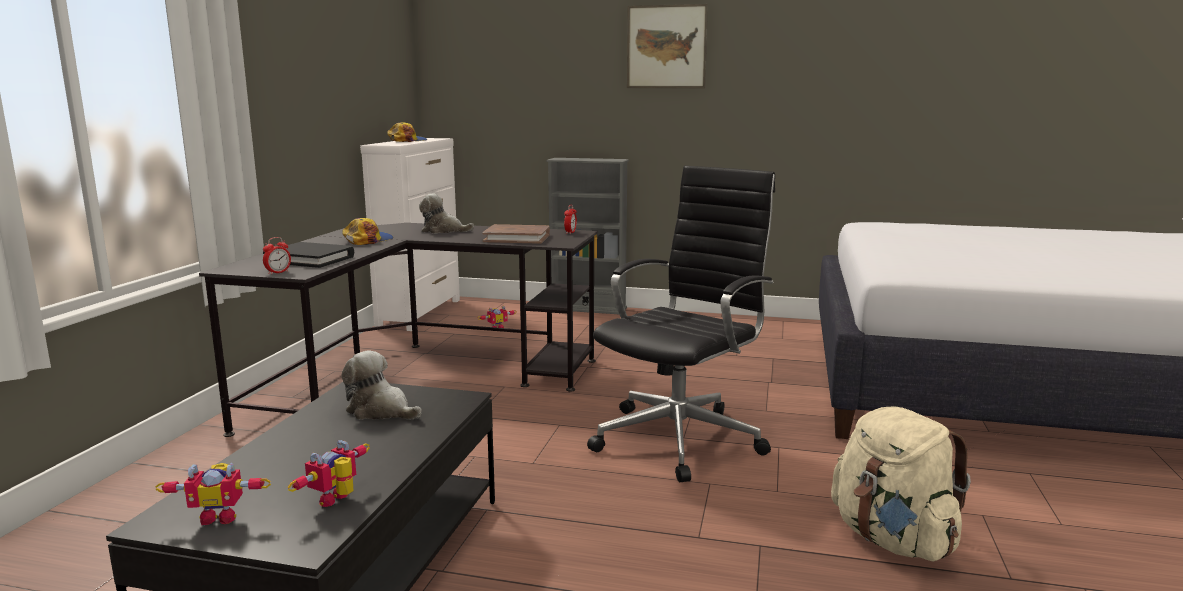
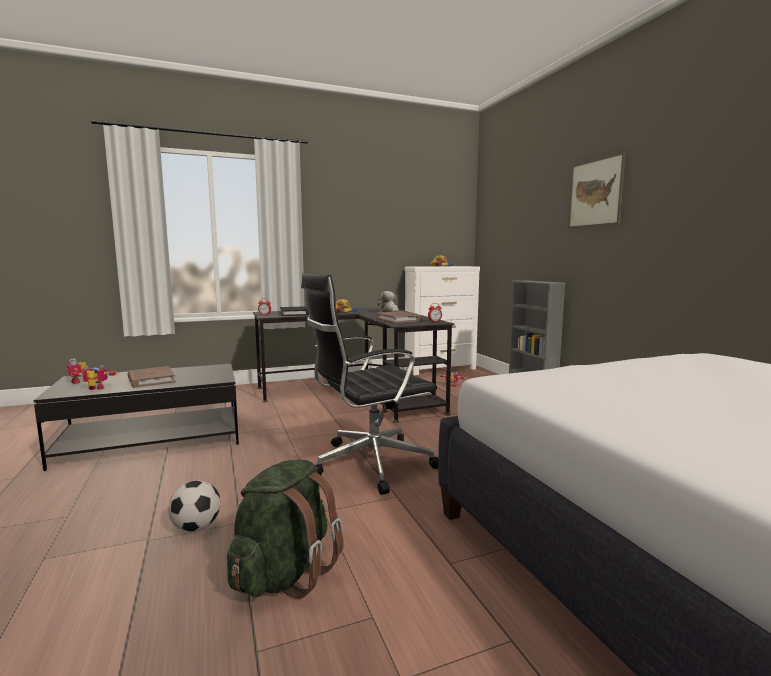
camera: 55 degrees right, 5 degrees down
(354, 447) = (151, 380): none -> brown book
(381, 411) = (195, 374): plush toy -> none
(681, 438) = (369, 464): black office chair -> black office chair turned 150 degrees clockwise
(748, 577) = (196, 527): none -> football
(892, 539) = (285, 573): beige backpack -> green backpack

